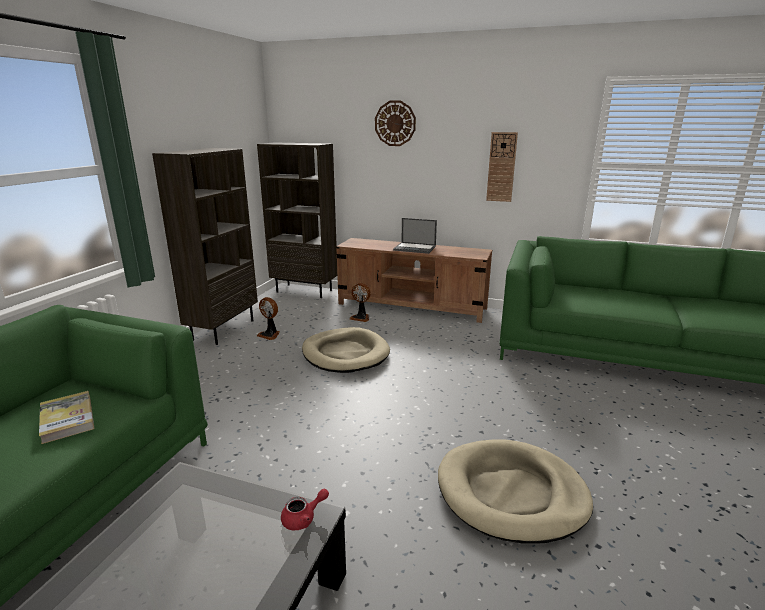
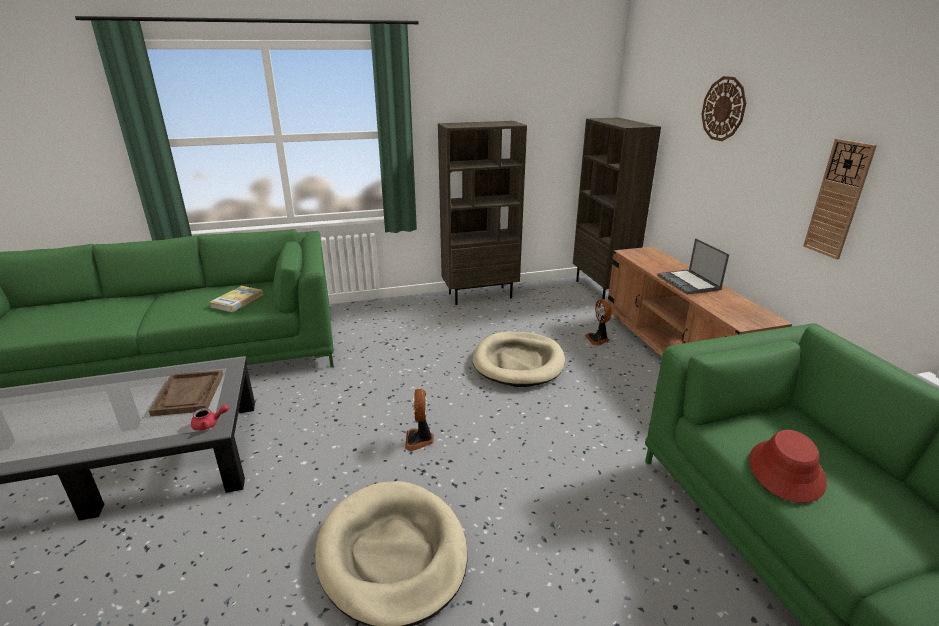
camera: 55 degrees right, 5 degrees up
(209, 526) = (189, 394): none -> brown tray
(270, 334) = (500, 315): fan -> fan (419, 439)
(303, 518) = (209, 424): red teapot -> red teapot turned 45 degrees counterclockwise
(603, 303) = (786, 471): none -> red hat

